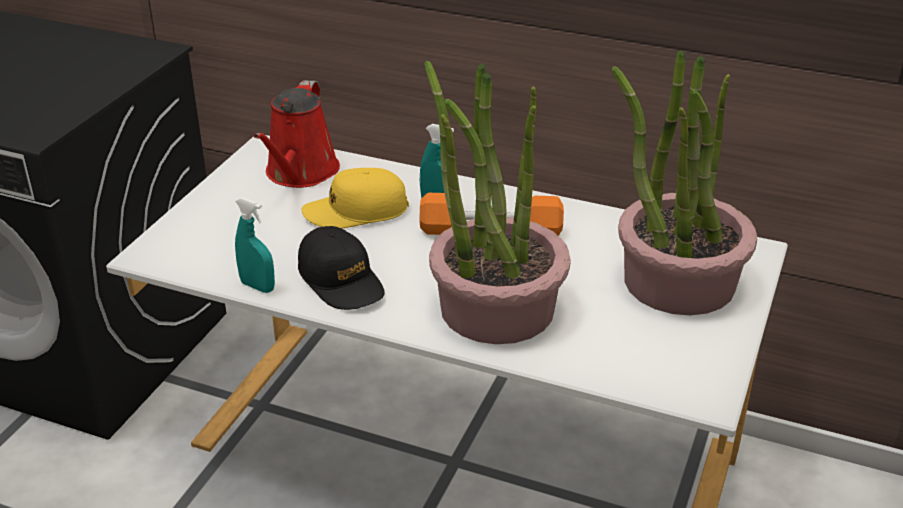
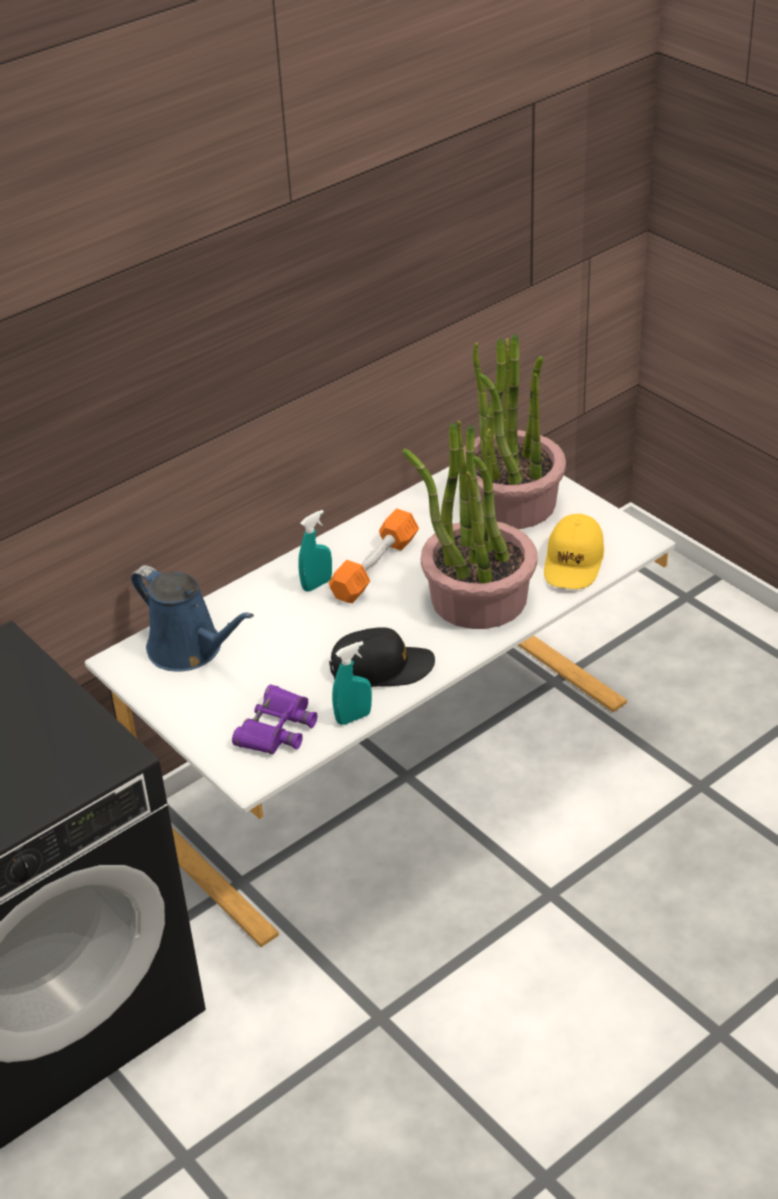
camera: 60 degrees left, 5 degrees up
(219, 248) = (276, 728): none -> purple binoculars
(300, 173) = (190, 650): red watering can -> blue watering can
(356, 211) = (284, 632): yellow cap -> yellow cap (573, 562)

